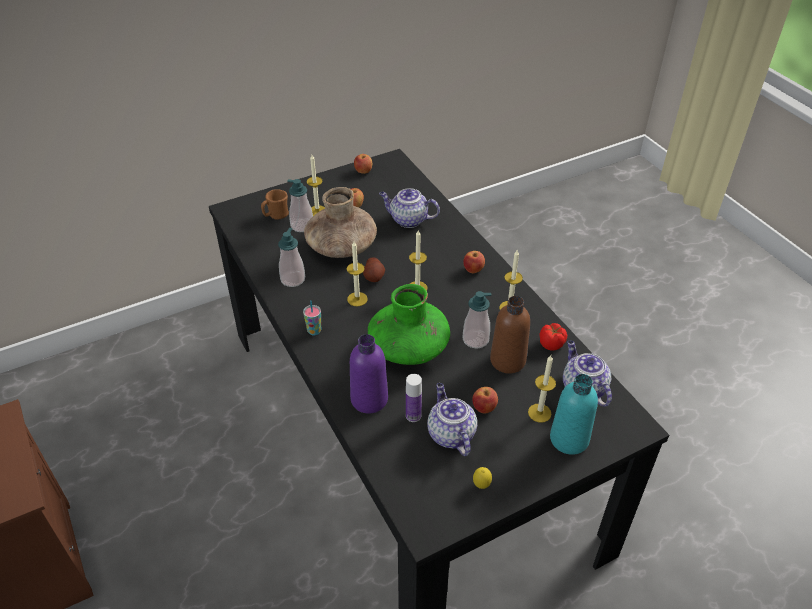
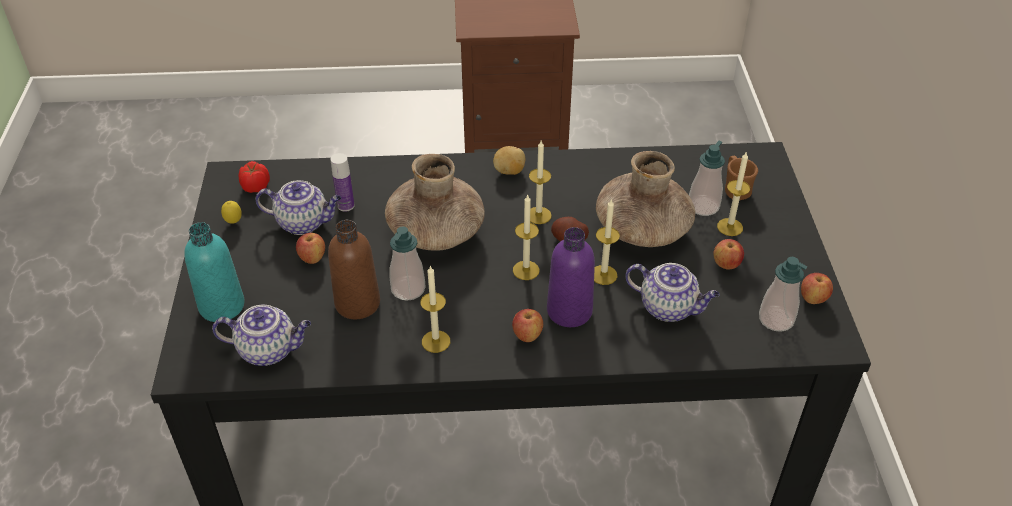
camera: 115 degrees right, 0 degrees up
(293, 279) = (603, 175): soap dispenser -> soap dispenser (776, 319)
(314, 331) = (509, 171): cup -> potato
(369, 399) = (389, 183): purple bottle -> purple bottle (569, 311)
(408, 220) = (669, 308): teapot -> teapot turned 75 degrees clockwise
(408, 347) = (436, 231): green vase -> brown vase
(539, 413) = (270, 298): candle -> candle (603, 275)
(552, 344) = (351, 355): tomato -> tomato (255, 187)

